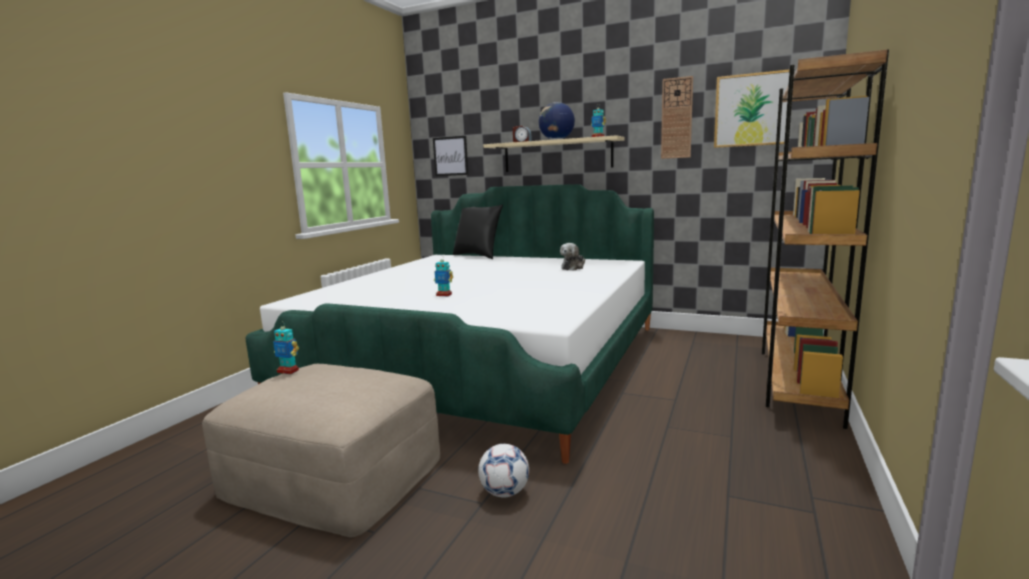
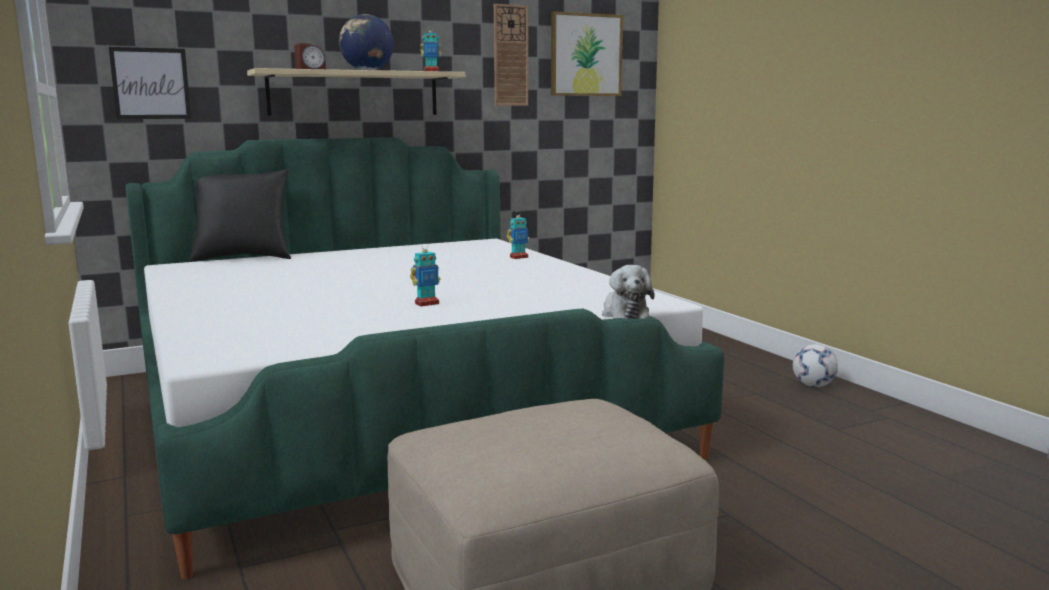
camera: 50 degrees left, 0 degrees up
(288, 371) = (453, 440): toy robot -> toy robot (518, 257)
(505, 492) = (722, 499): football -> football (813, 386)
(573, 267) = (452, 254): plush toy -> plush toy (624, 313)
(797, 380) = (704, 341): brown bookcase -> none

